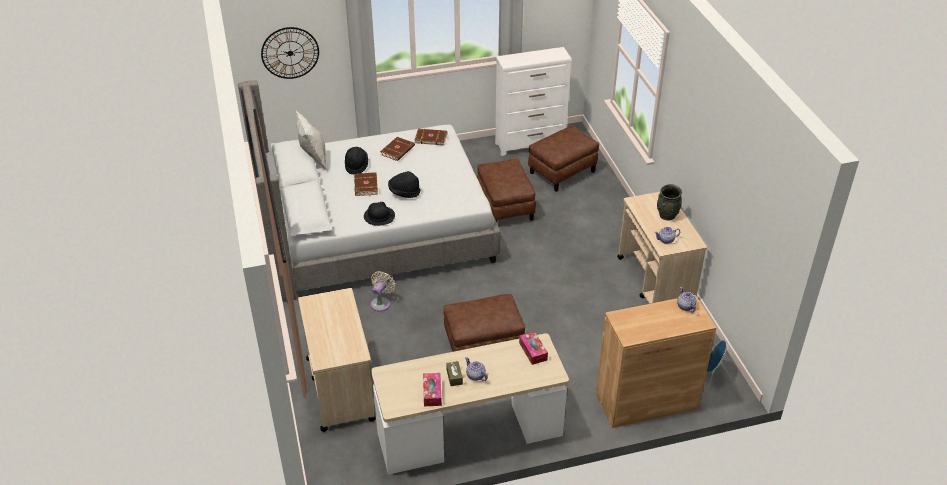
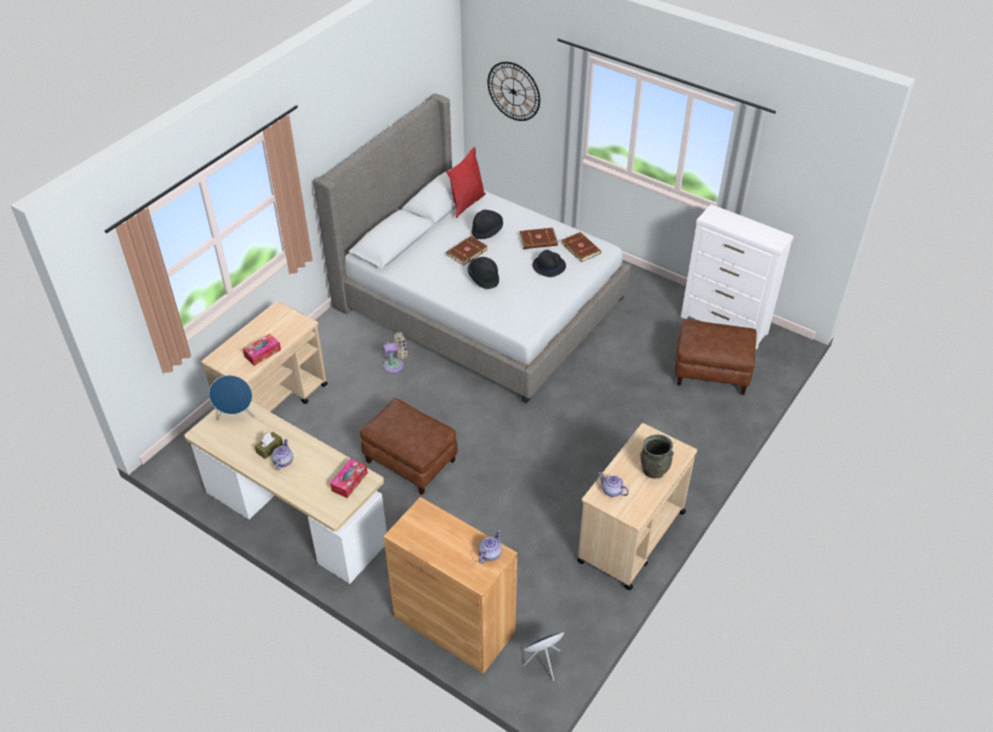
camera: 50 degrees right, 5 degrees up
(314, 159) = (466, 204): white pillow -> red pillow
(379, 216) = (436, 284): black hat -> black hat (549, 266)
(398, 379) = (237, 415): none -> blue speaker
(432, 393) = (238, 446): tissue box -> tissue box (262, 353)
(505, 207) = (610, 364): brown ottoman -> none

